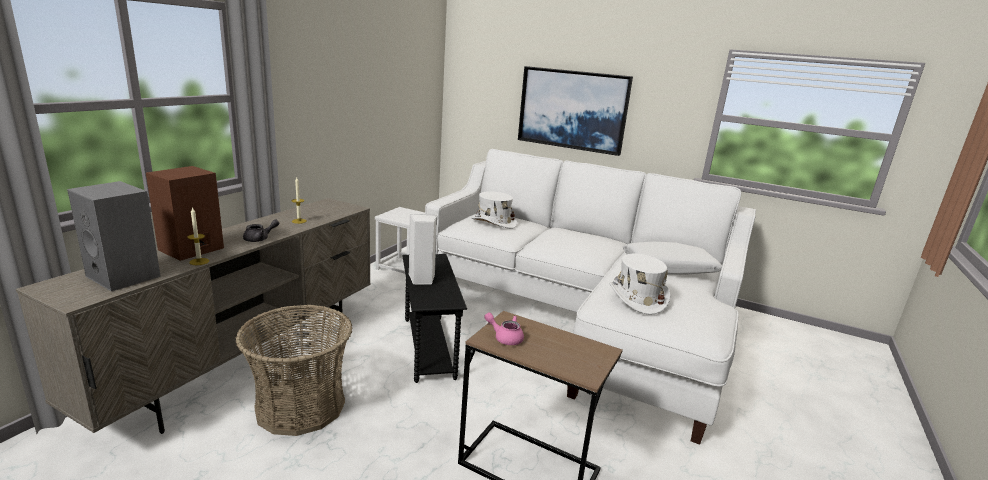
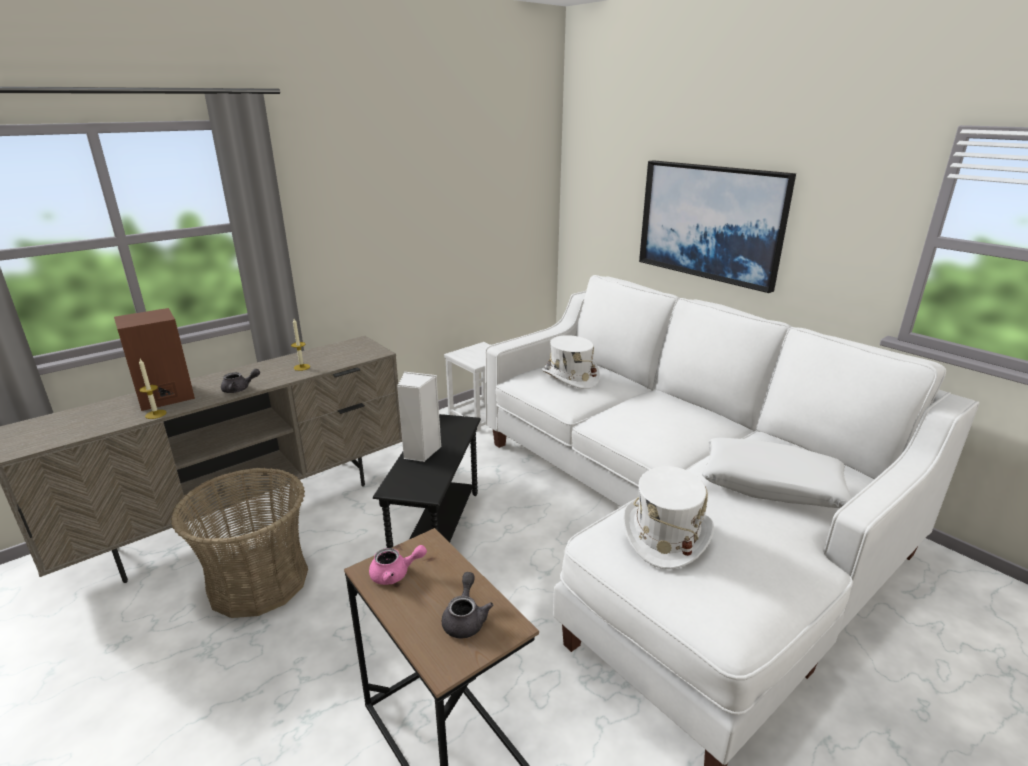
camera: 25 degrees right, 5 degrees up
(125, 276) = (78, 426): grey speaker -> none
(505, 338) = (395, 574): pink teapot -> pink teapot turned 120 degrees clockwise
(575, 351) = (465, 619): none -> grey teapot

